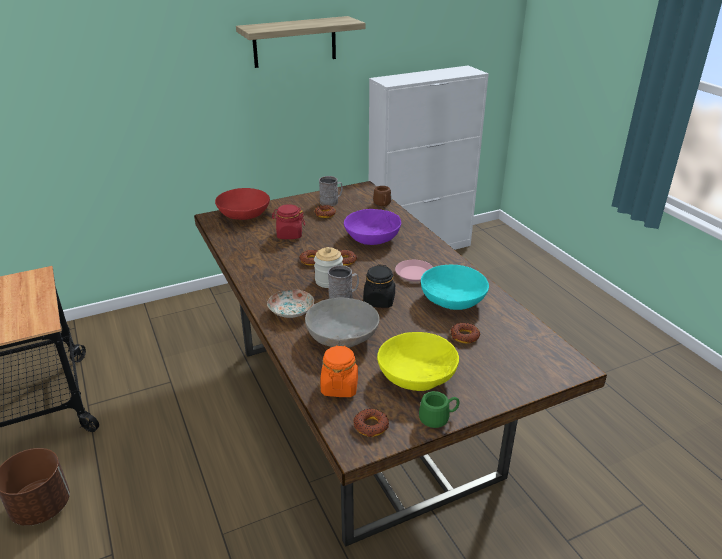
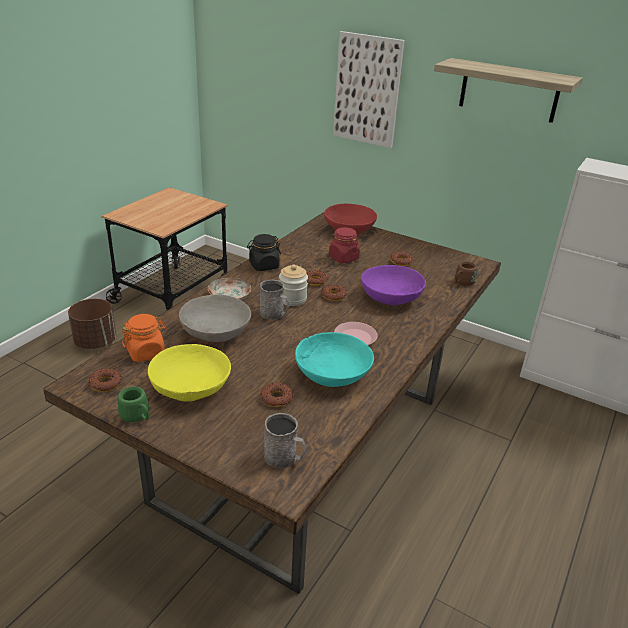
camera: 55 degrees right, 0 degrees up
(154, 80) = (367, 90): none -> picture
(331, 201) = (428, 257): grey mug -> grey mug (284, 458)
(379, 301) = (287, 333): black jar -> black jar (264, 266)

